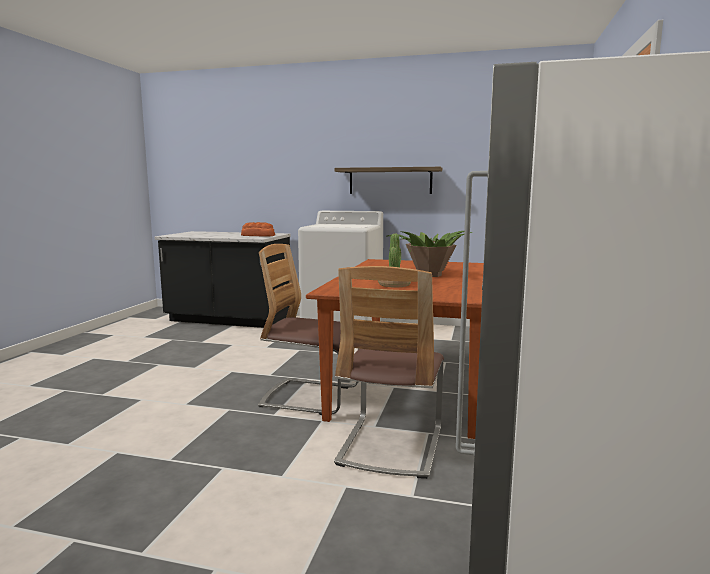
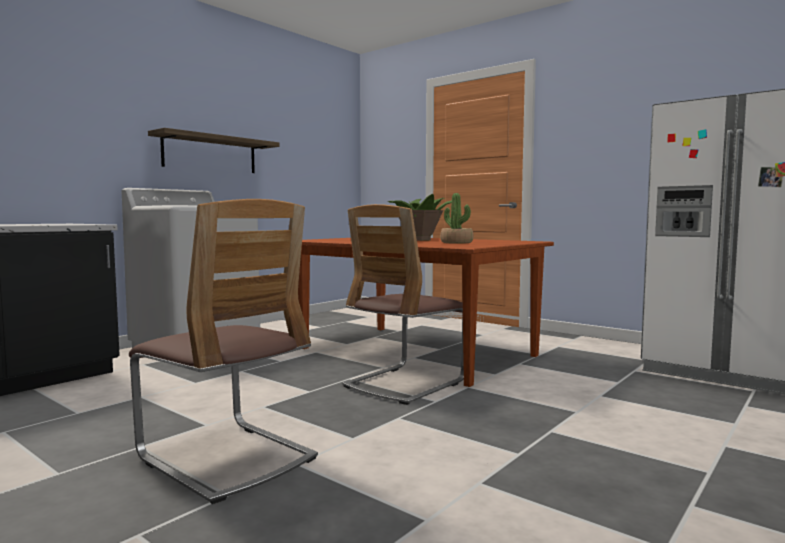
camera: 65 degrees left, 5 degrees down
(258, 235) = (62, 224): bread -> none
(391, 445) = (536, 375): chair -> chair (227, 458)

